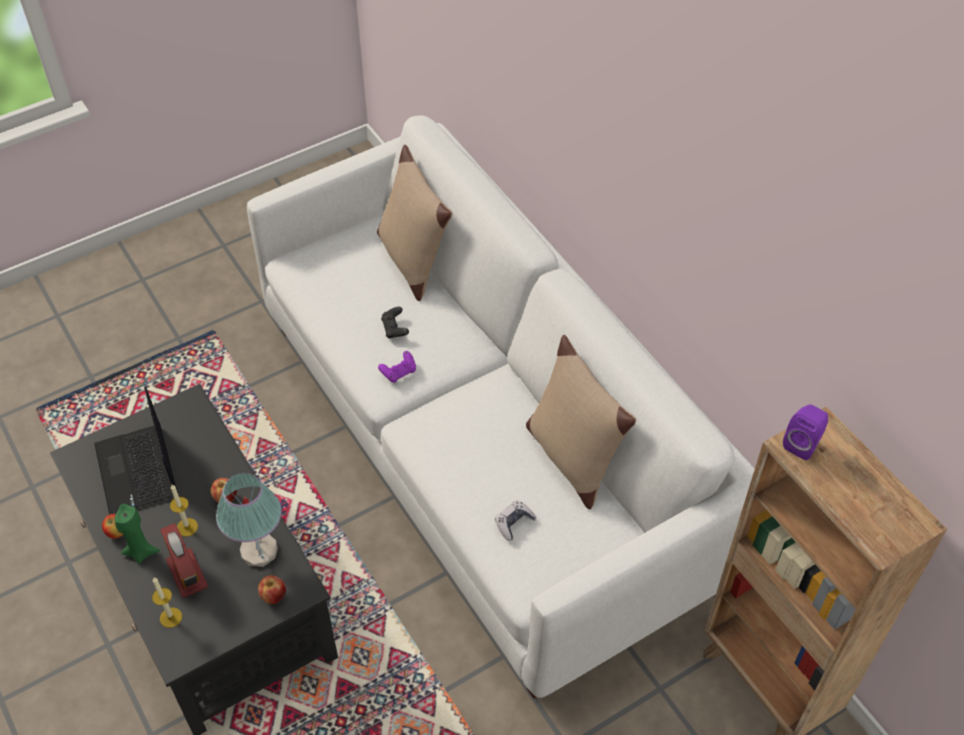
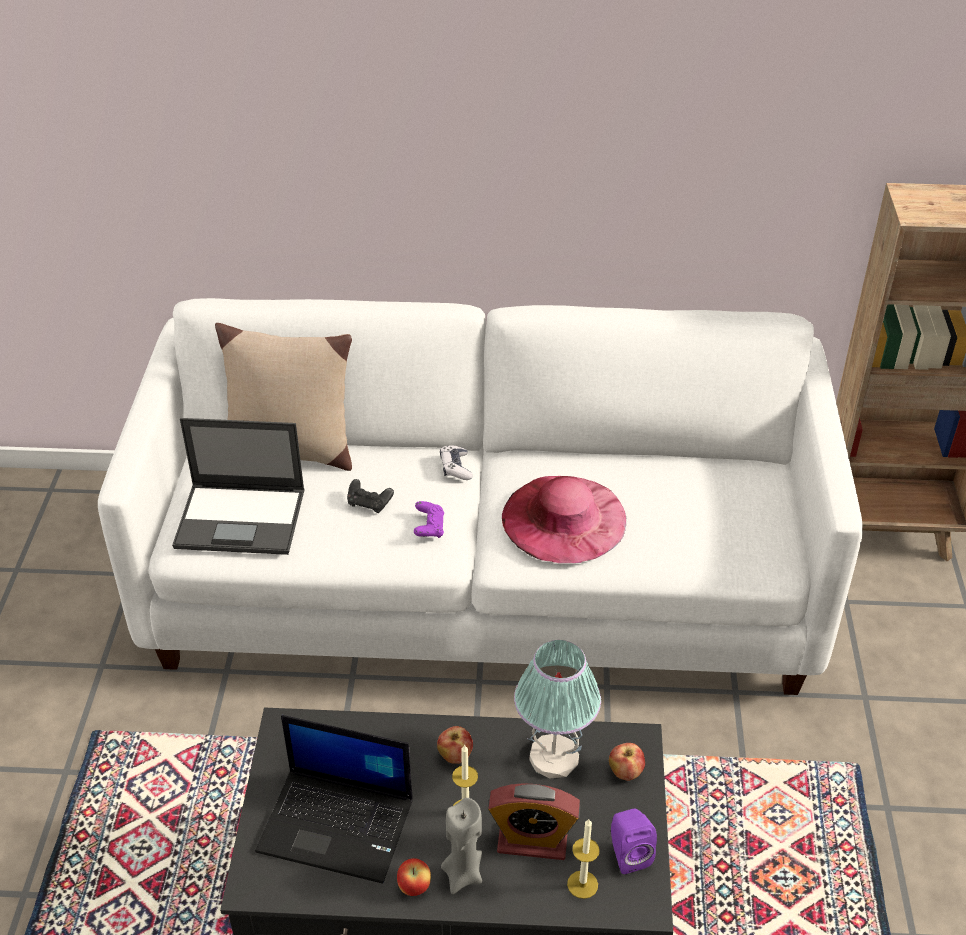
camera: 55 degrees left, 10 degrees down
(141, 551) = (463, 874): green candle -> grey candle
(330, 276) = (242, 519): none -> laptop
(467, 440) = (564, 518): none -> pink hat
(514, 523) = (692, 534): game controller -> game controller (456, 468)
(571, 457) = (646, 461): beige pillow -> none
(802, 443) = (918, 208): purple speaker -> purple speaker (628, 854)

